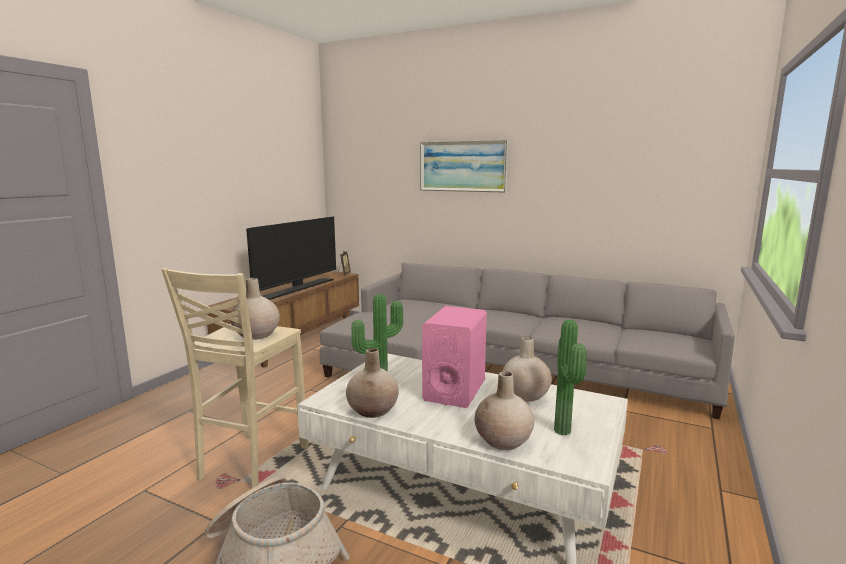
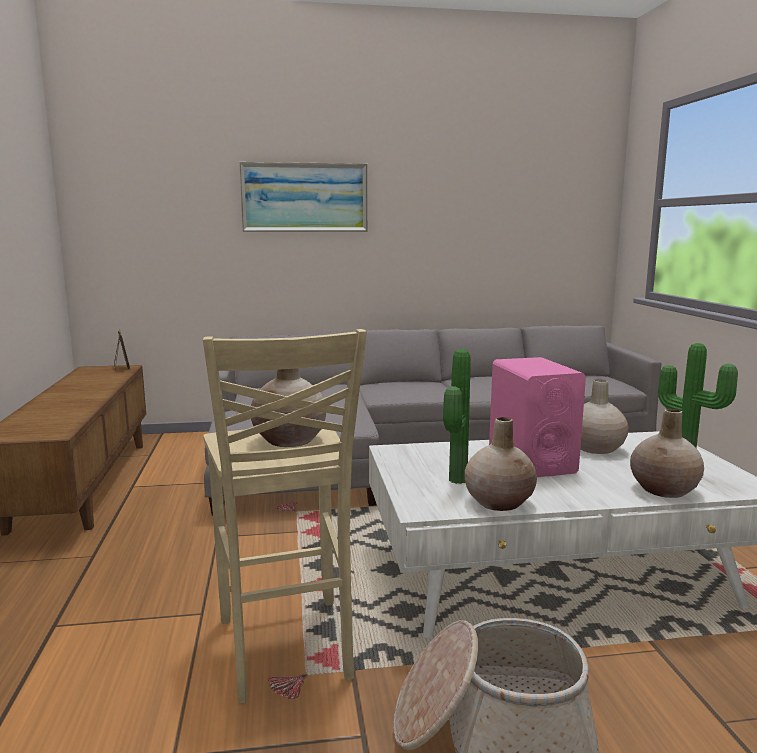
camera: 35 degrees left, 0 degrees up
(297, 288) = (88, 394): television -> none

